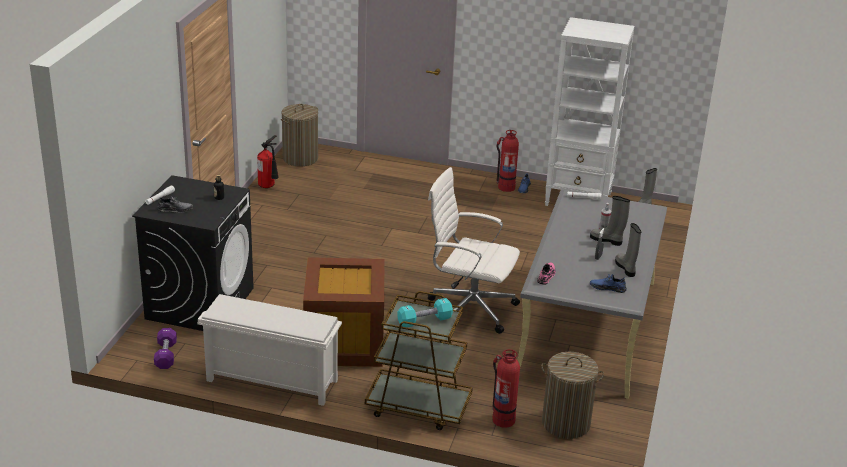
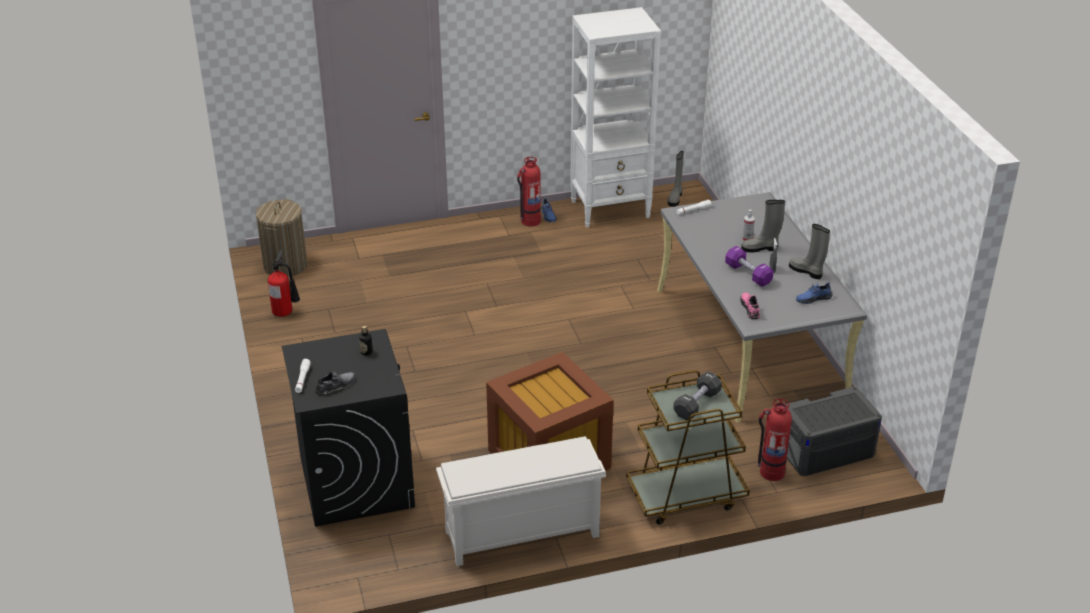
camera: 30 degrees left, 5 degrees up
(166, 355) = (383, 557): purple dumbbell -> purple dumbbell (748, 274)
(424, 321) = (697, 404): turquoise dumbbell -> black dumbbell
(469, 308) = (627, 369): white office chair -> none
(565, 423) = (826, 450): laundry basket -> grey storage box

